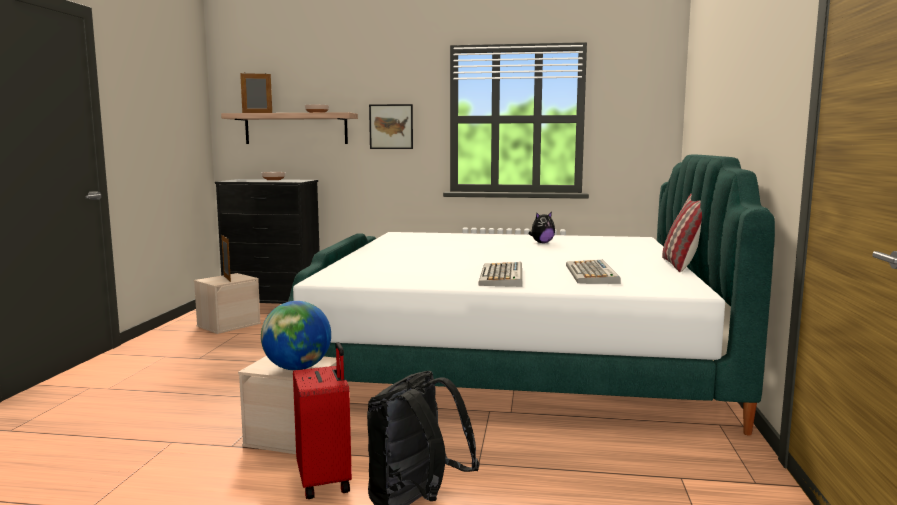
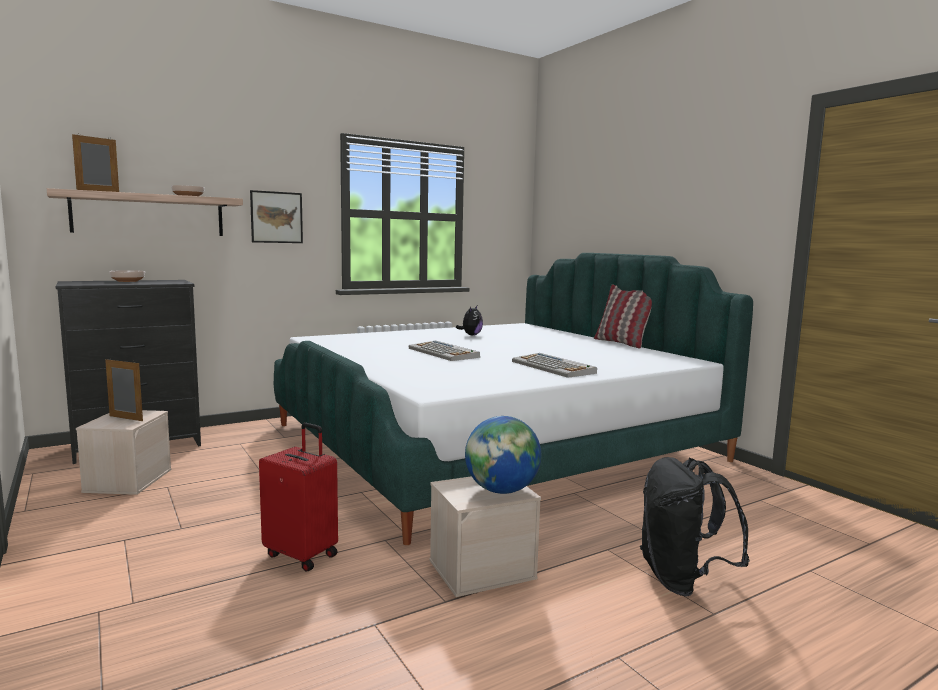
camera: 40 degrees left, 0 degrees up
(325, 480) = (591, 593): red suitcase -> red suitcase (302, 554)
(592, 274) = (599, 357): keyboard -> keyboard (444, 353)

